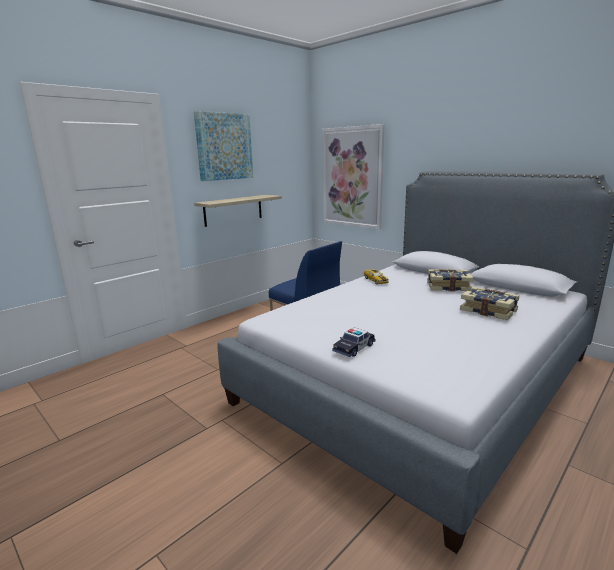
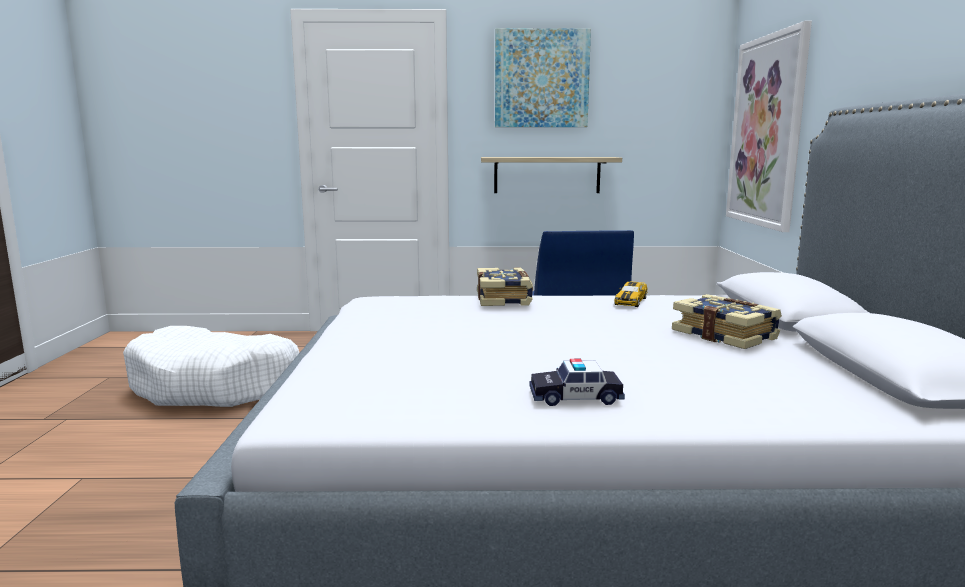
camera: 45 degrees right, 5 degrees down
(101, 436) = (216, 386): none -> white dog bed
(354, 348) = (359, 344): toy car -> toy car (575, 397)
(488, 310) = (679, 376): book -> book (505, 299)

